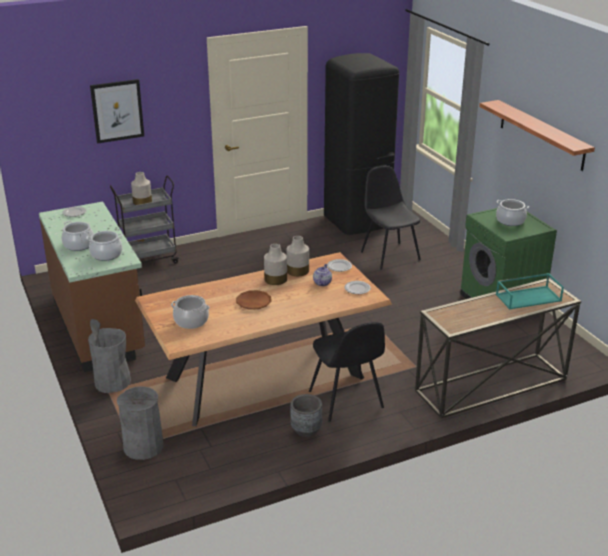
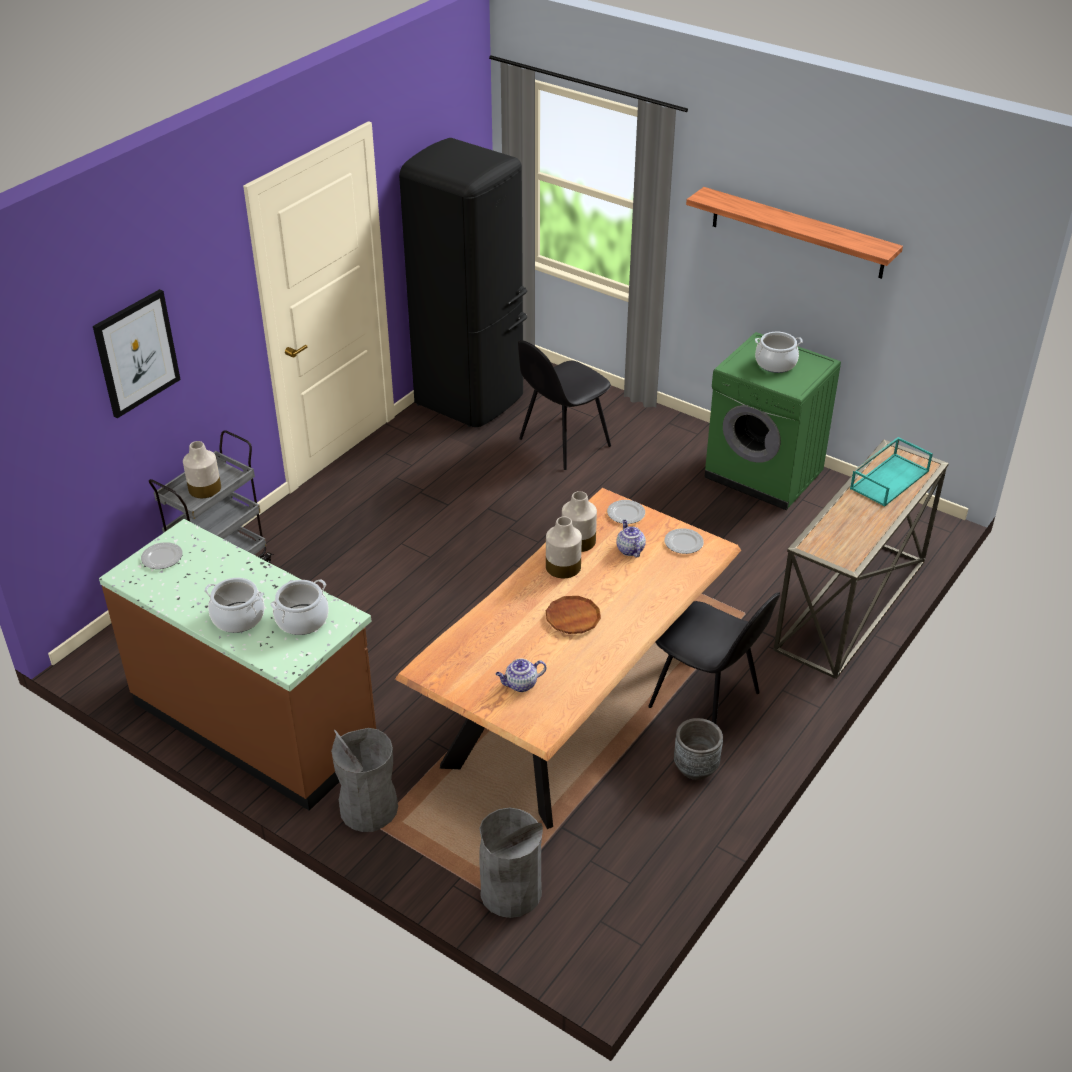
camera: 30 degrees left, 10 degrees up
(191, 321) = (520, 684): cooking pot -> teapot
(389, 255) = (562, 443): black chair -> black chair turned 75 degrees counterclockwise

